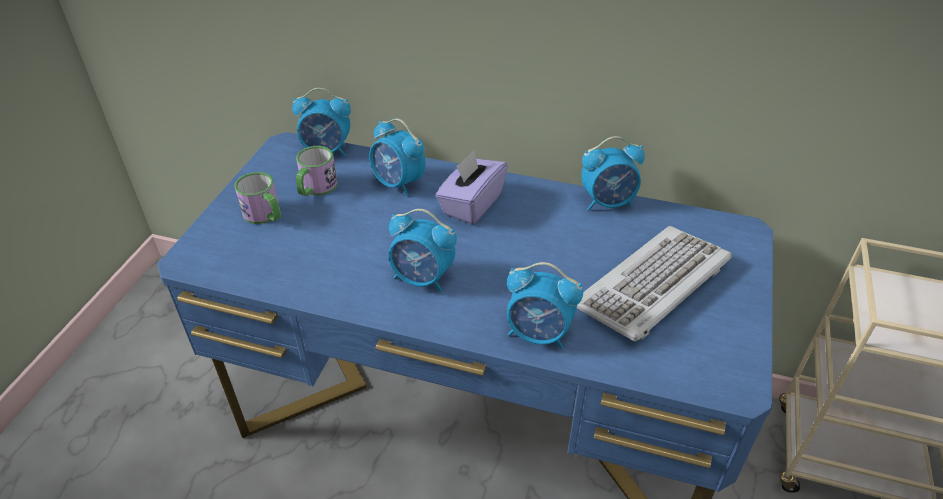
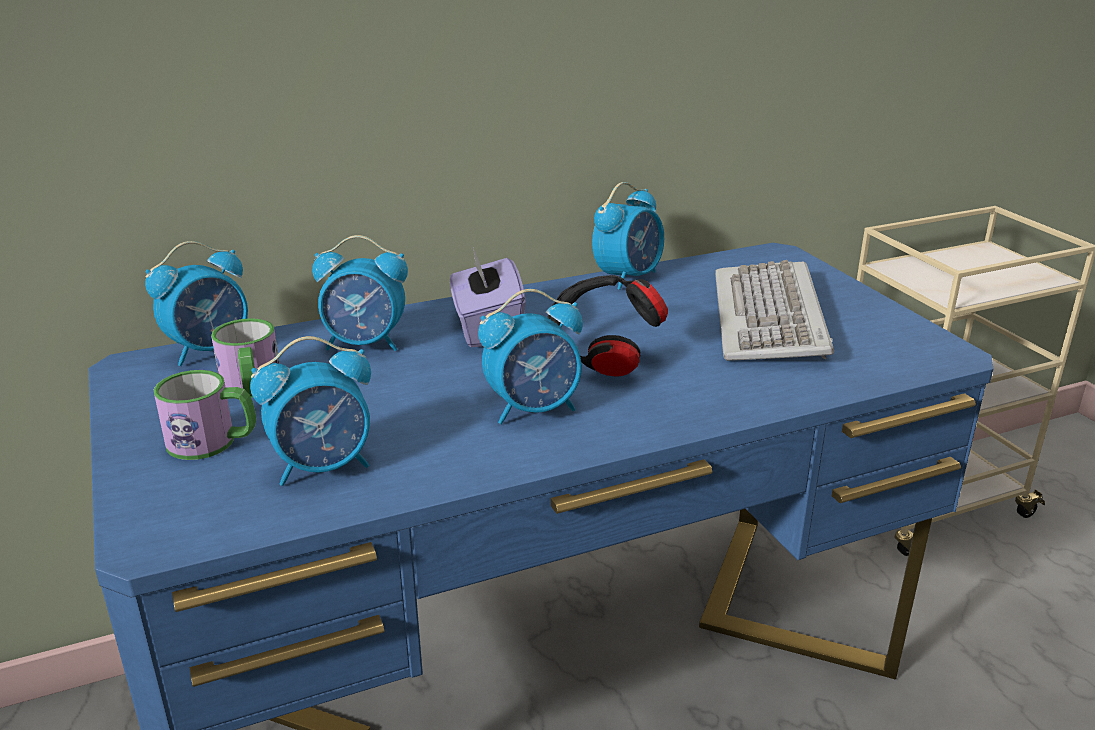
camera: 40 degrees left, 15 degrees down
(505, 260) = (601, 357): none -> black headphones
(539, 334) = (731, 397): alarm clock -> alarm clock (324, 467)

